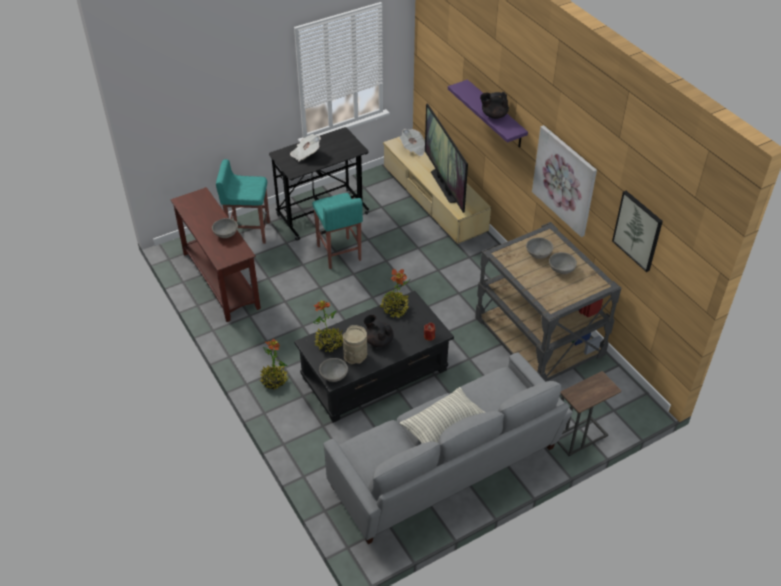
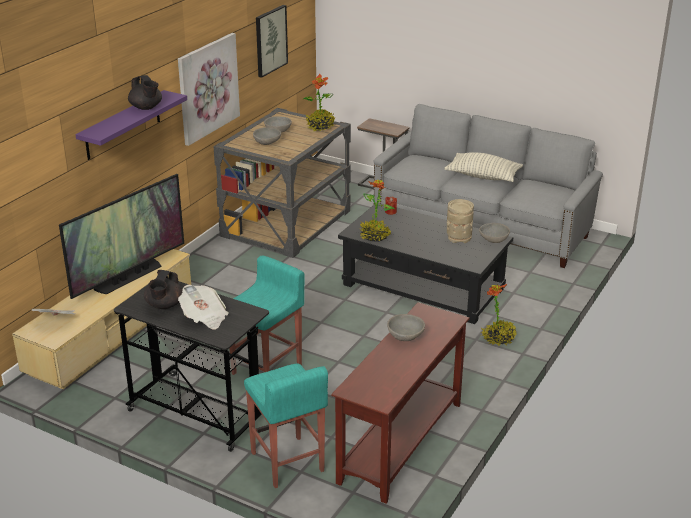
camera: 120 degrees left, 15 degrees down
(329, 343) = (459, 255): potted plant -> potted plant (320, 127)
(378, 340) = (425, 232): black teapot -> black teapot (164, 305)

